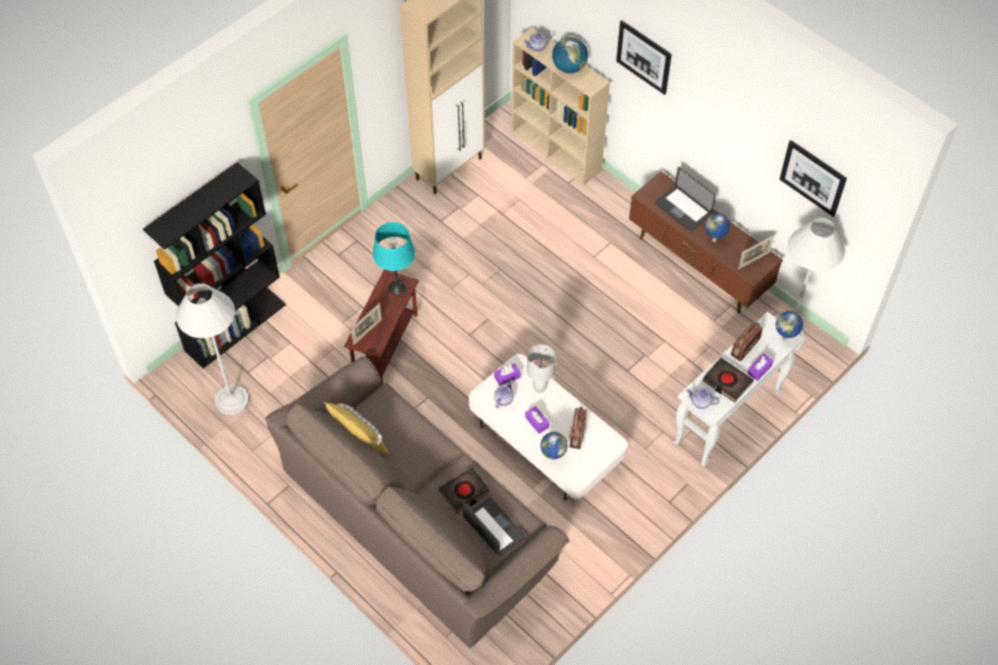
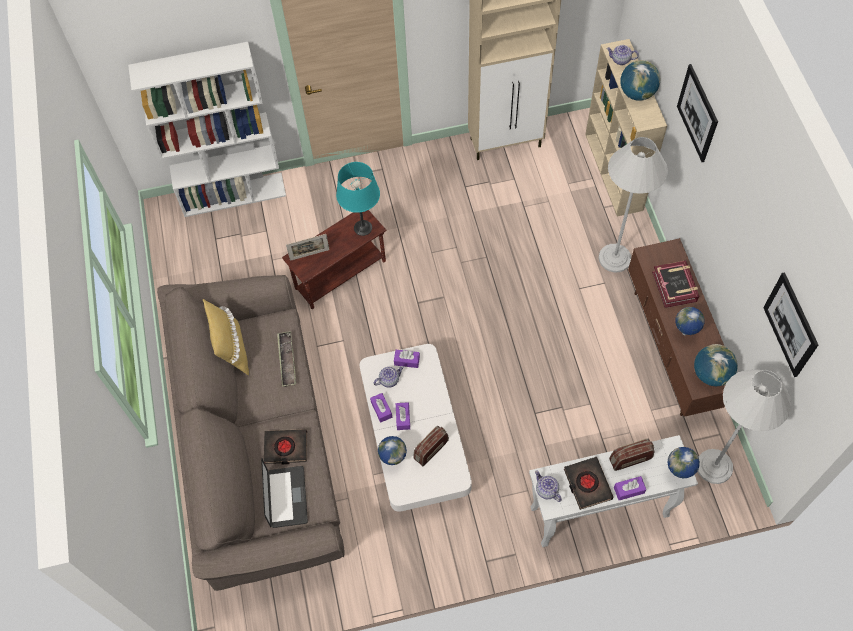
camera: 35 degrees right, 5 degrees up
(232, 399) = (187, 255): white floor lamp -> white floor lamp (614, 258)
(235, 326) = (234, 194): black bookcase -> white bookcase
(413, 425) = (287, 360): none -> tray
(514, 425) = (381, 409): none -> purple tissue box
(540, 387) = (428, 387): white table lamp -> none
(683, 209) = (675, 286): laptop -> book
(754, 260) = (711, 374): picture frame -> globe

